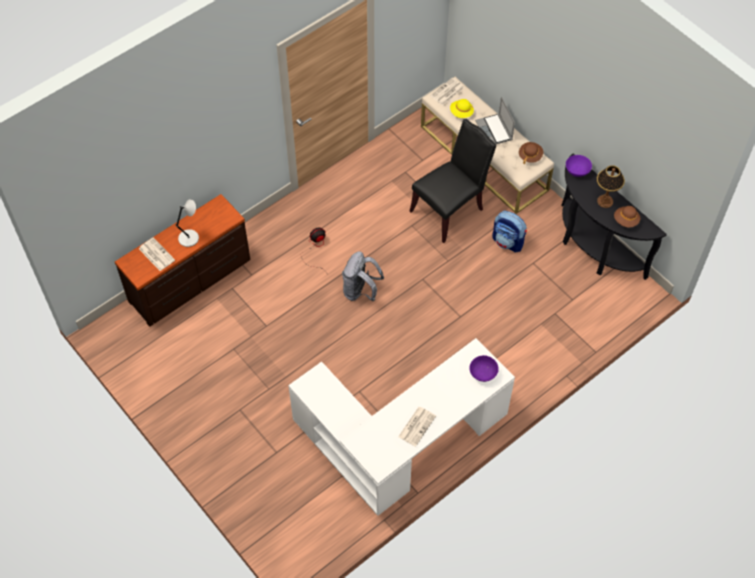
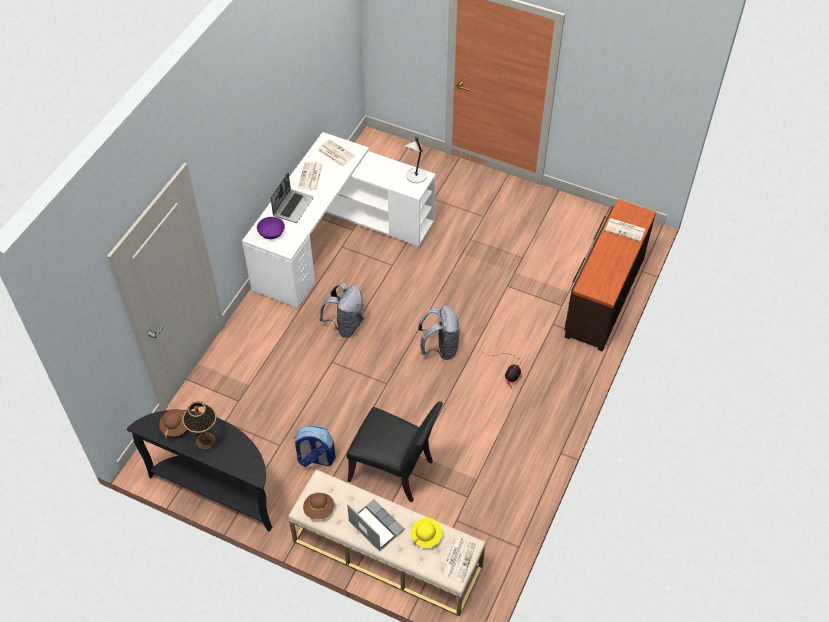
camera: 155 degrees right, 5 degrees down
(189, 237) = (608, 254): grey table lamp -> grey table lamp (415, 177)
(378, 446) = (335, 153): none -> newspaper
(432, 346) = (345, 325): none -> grey backpack
(450, 210) = (395, 470): black chair -> black chair turned 90 degrees counterclockwise
(450, 396) = (293, 206): none -> laptop
(577, 170) = (249, 467): purple bowl -> none

